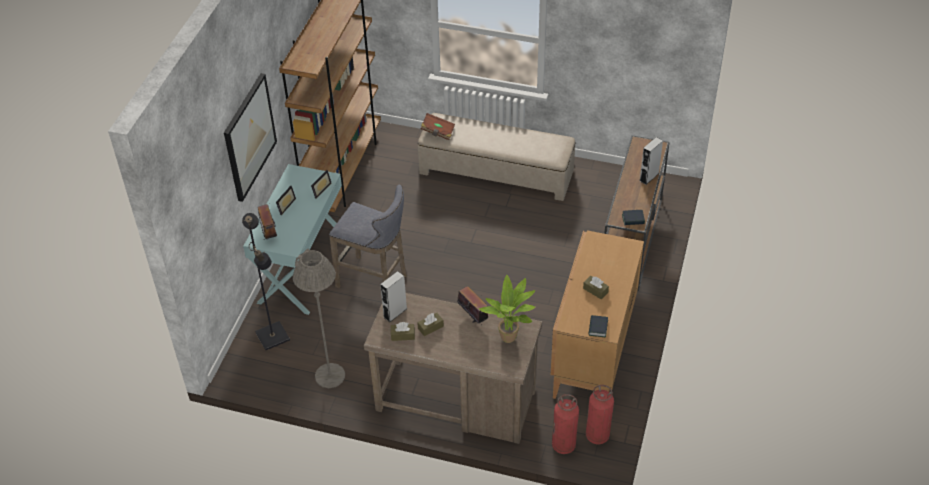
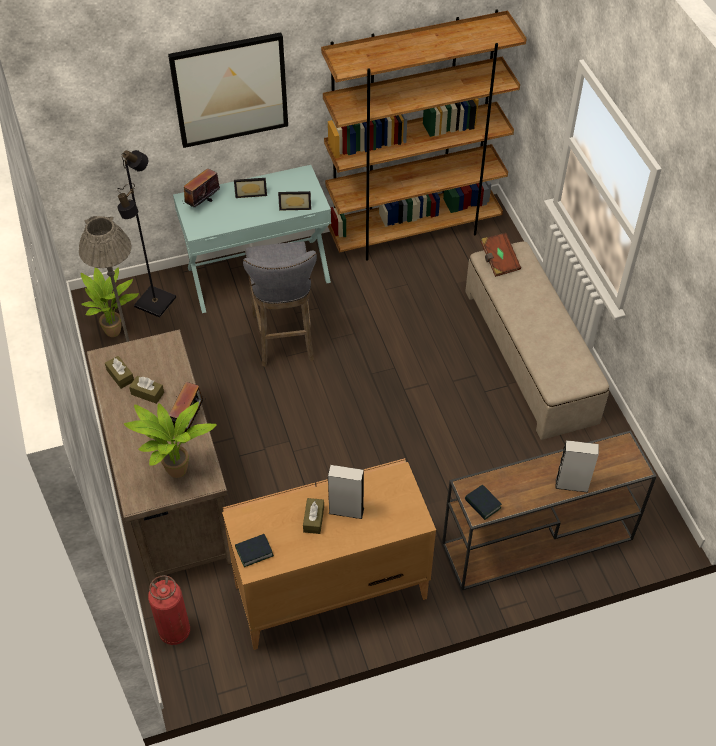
camera: 55 degrees right, 5 degrees up
(279, 371) = (116, 332): none -> potted plant
(395, 313) = (148, 352): grey speaker -> grey speaker (346, 510)
(597, 435) = (209, 659): fire extinguisher -> none

